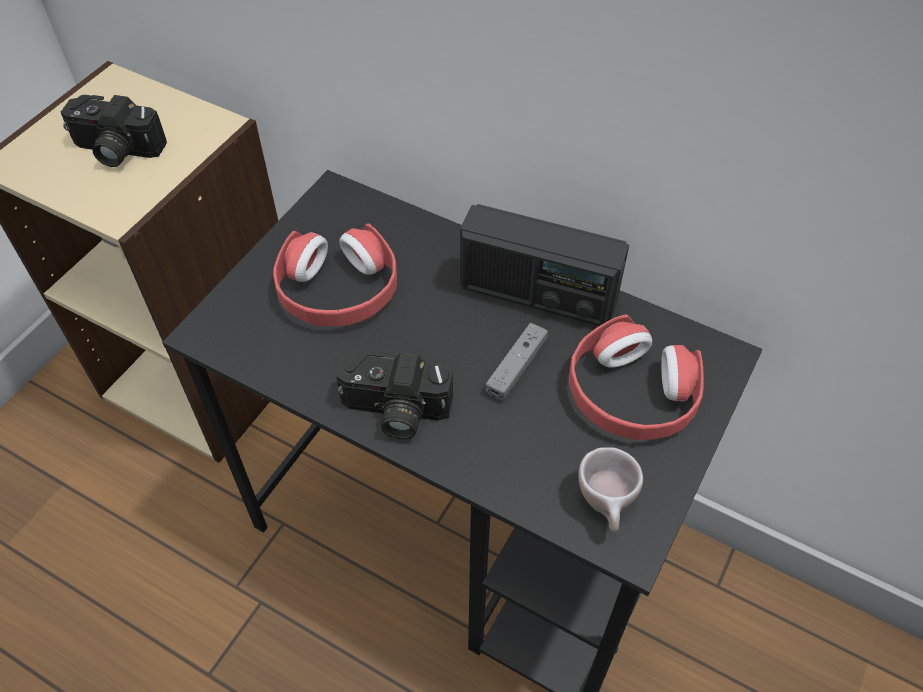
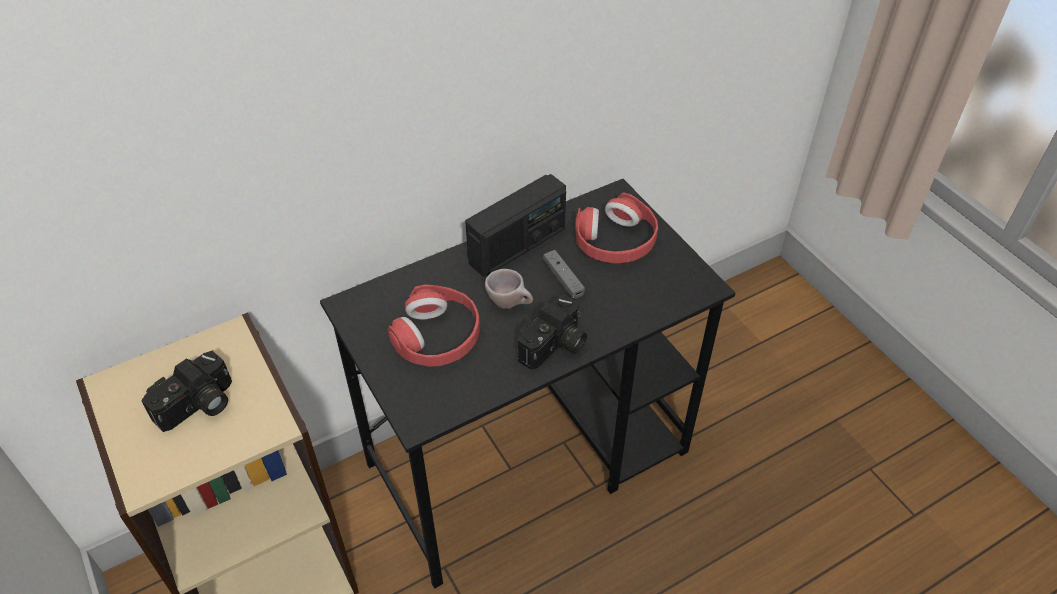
camera: 60 degrees left, 5 degrees down
(607, 506) = (678, 284): beige cup -> beige cup (510, 304)

